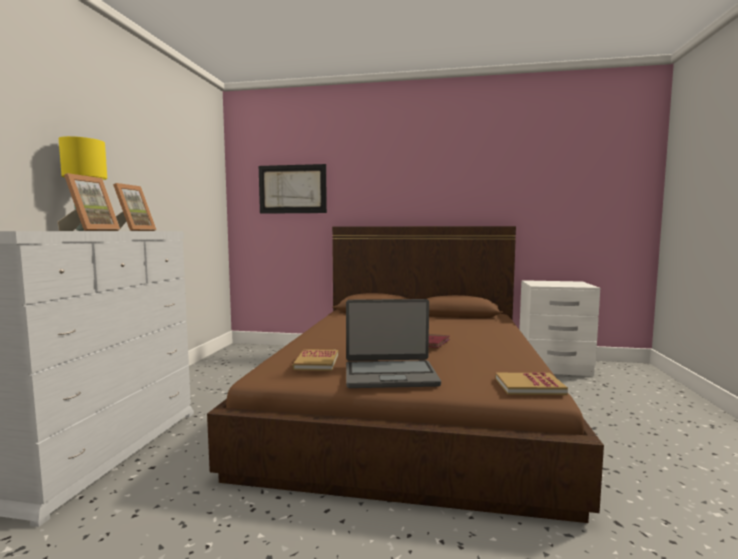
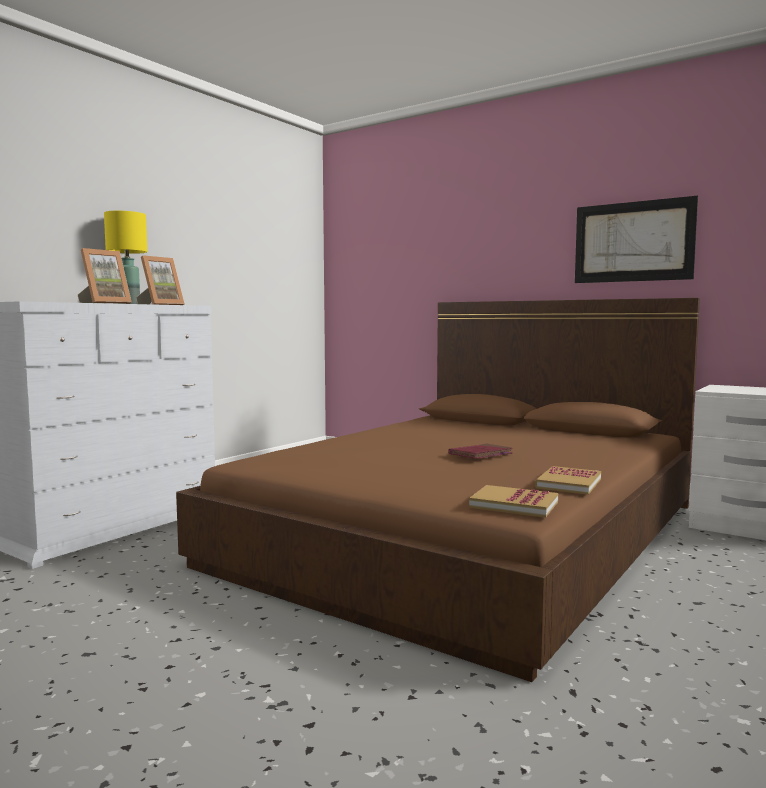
camera: 25 degrees right, 0 degrees up
(292, 189) = (395, 254): picture -> picture (633, 241)
(316, 362) = (307, 457): book -> book (568, 483)
(390, 375) = (367, 476): laptop -> none

